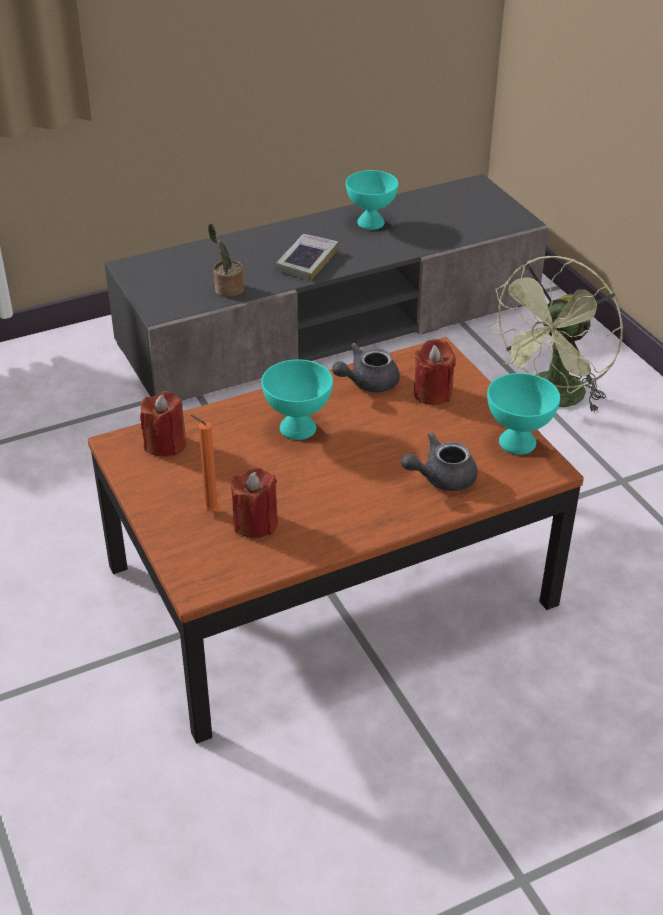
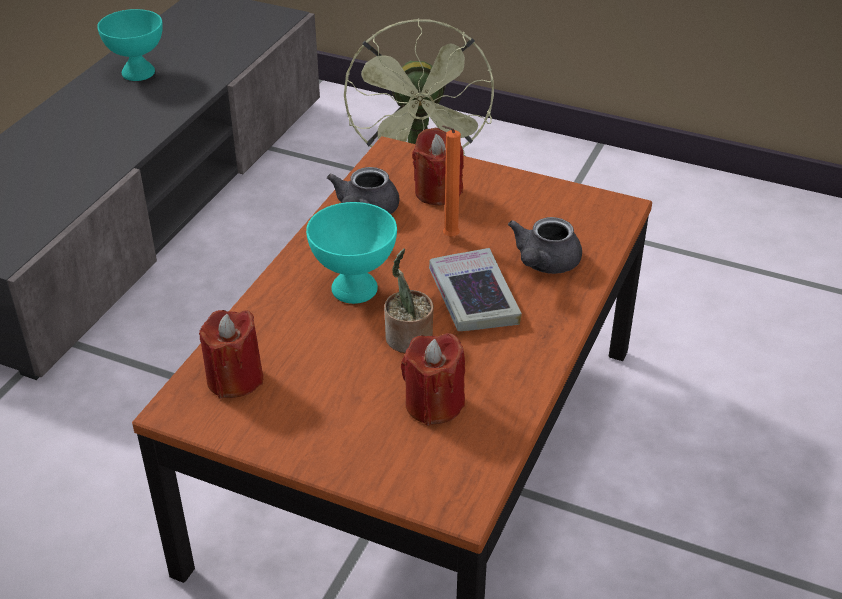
camera: 40 degrees left, 0 degrees up
(209, 511) = (371, 420): orange candle -> orange candle (448, 238)
(227, 290) = (59, 200): potted plant -> potted plant (408, 340)
(307, 261) = (114, 135): book -> book (473, 297)
(516, 442) = (563, 199): turquoise bowl -> none

